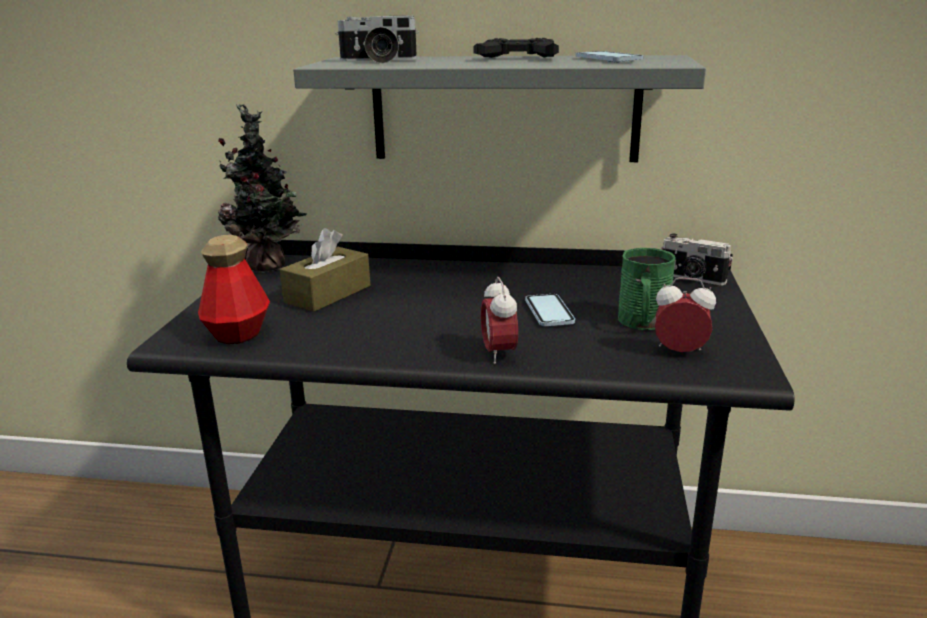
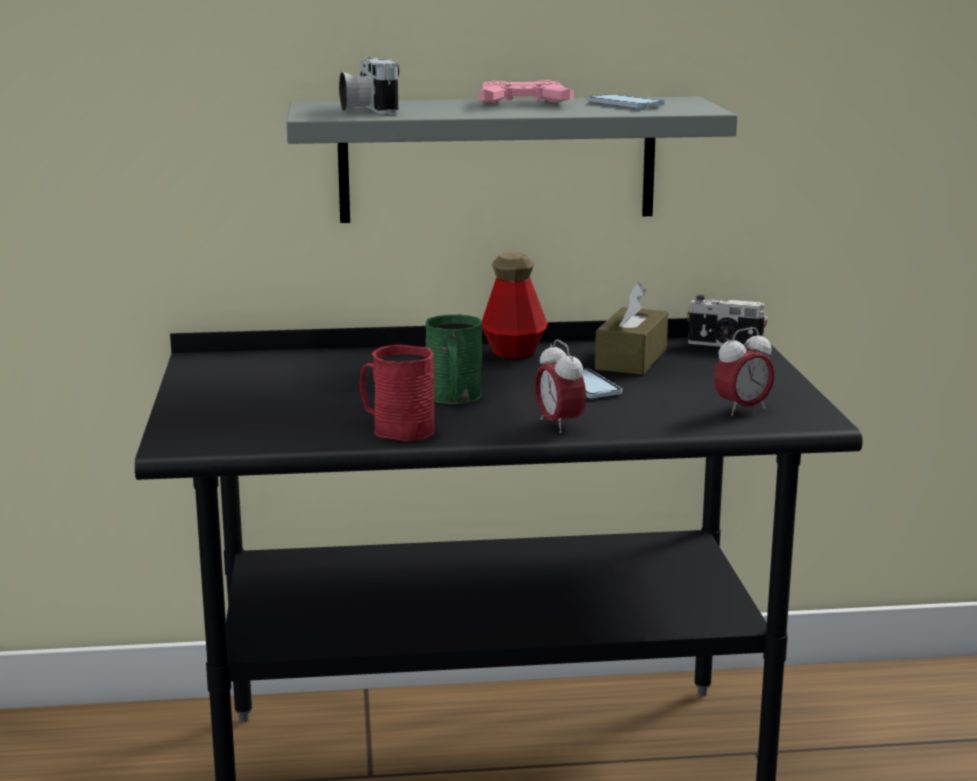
camera: 15 degrees left, 5 degrees down
(238, 334) = (248, 430): bottle -> bottle (513, 353)
(270, 267) = (213, 366): potted plant -> none
(328, 294) = (316, 387): brown tissue box -> brown tissue box (631, 359)
(356, 345) = (396, 429): none -> red mug
(378, 61) = (367, 109): camera -> camera turned 90 degrees clockwise
(517, 58) = (523, 104): black game controller -> pink game controller
(643, 322) = (692, 388): green mug -> green mug (454, 398)
(680, 352) = (742, 409): alarm clock -> alarm clock turned 150 degrees clockwise

